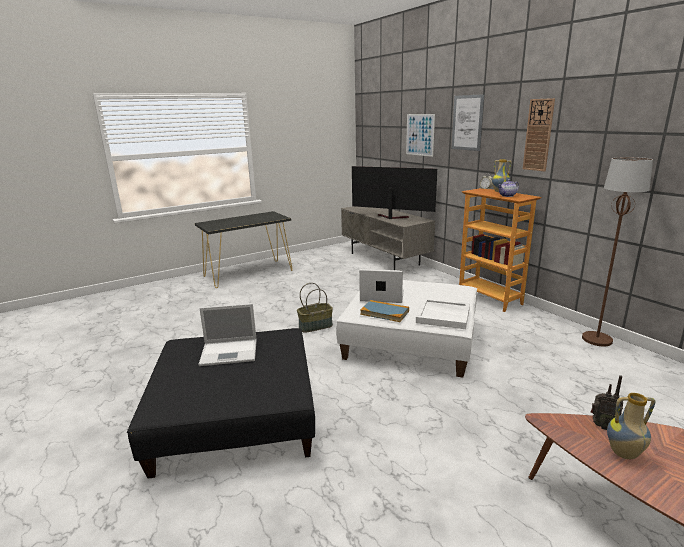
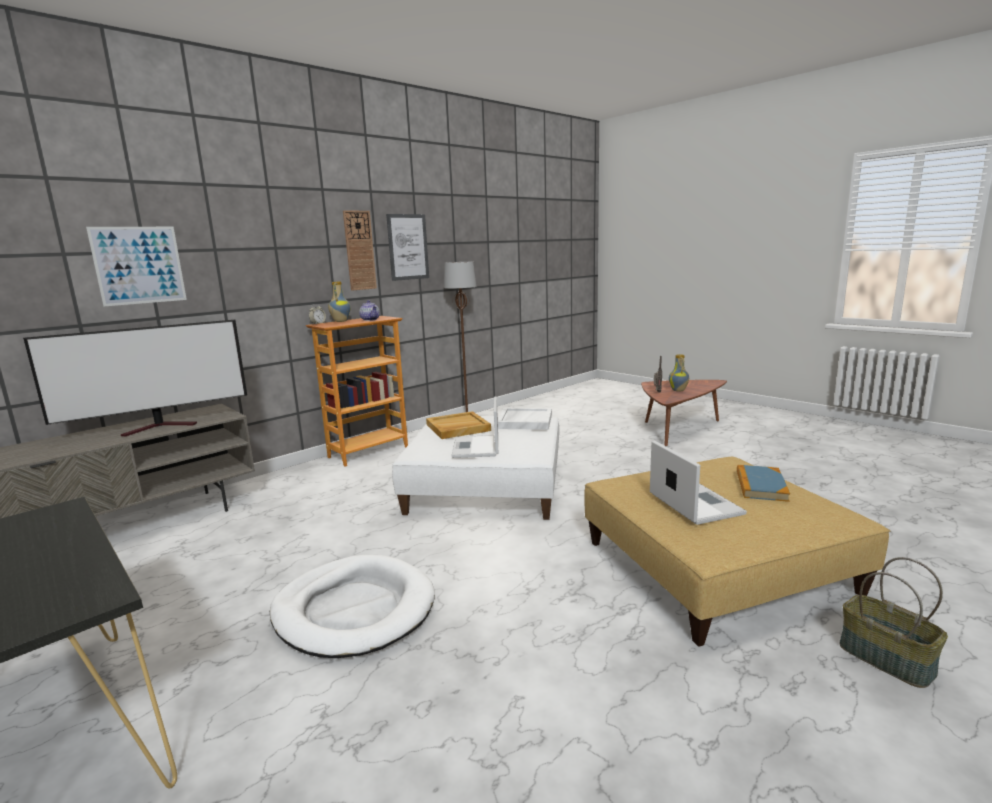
camera: 100 degrees left, 5 degrees down
(236, 415) = (715, 567): black ottoman -> beige ottoman
(280, 304) = (354, 610): none -> white dog bed
(315, 326) = (455, 552): basket -> basket (884, 659)
(384, 313) = (530, 441): book -> book (761, 486)
(390, 217) = (162, 427): television -> television turned 135 degrees counterclockwise
(432, 292) = (457, 428): none -> beige tray
(467, 123) = (251, 240): picture -> picture (408, 247)

